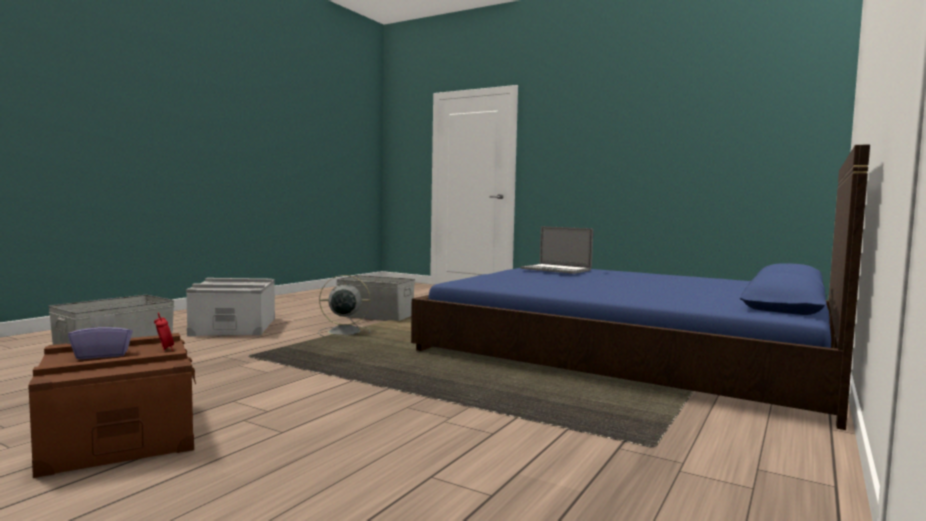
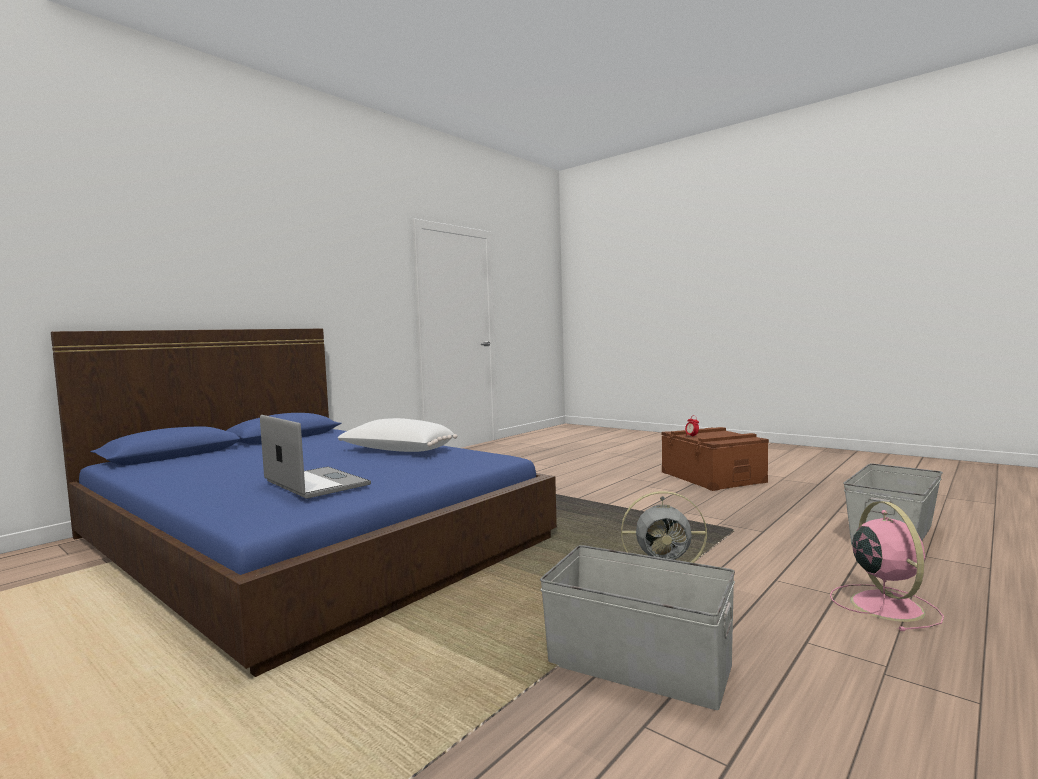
camera: 170 degrees left, 0 degrees up
(102, 355) = (718, 434): purple tissue box -> none
(234, 326) = (884, 605): grey storage box -> pink fan
(565, 286) = (397, 451): none -> white pillow

